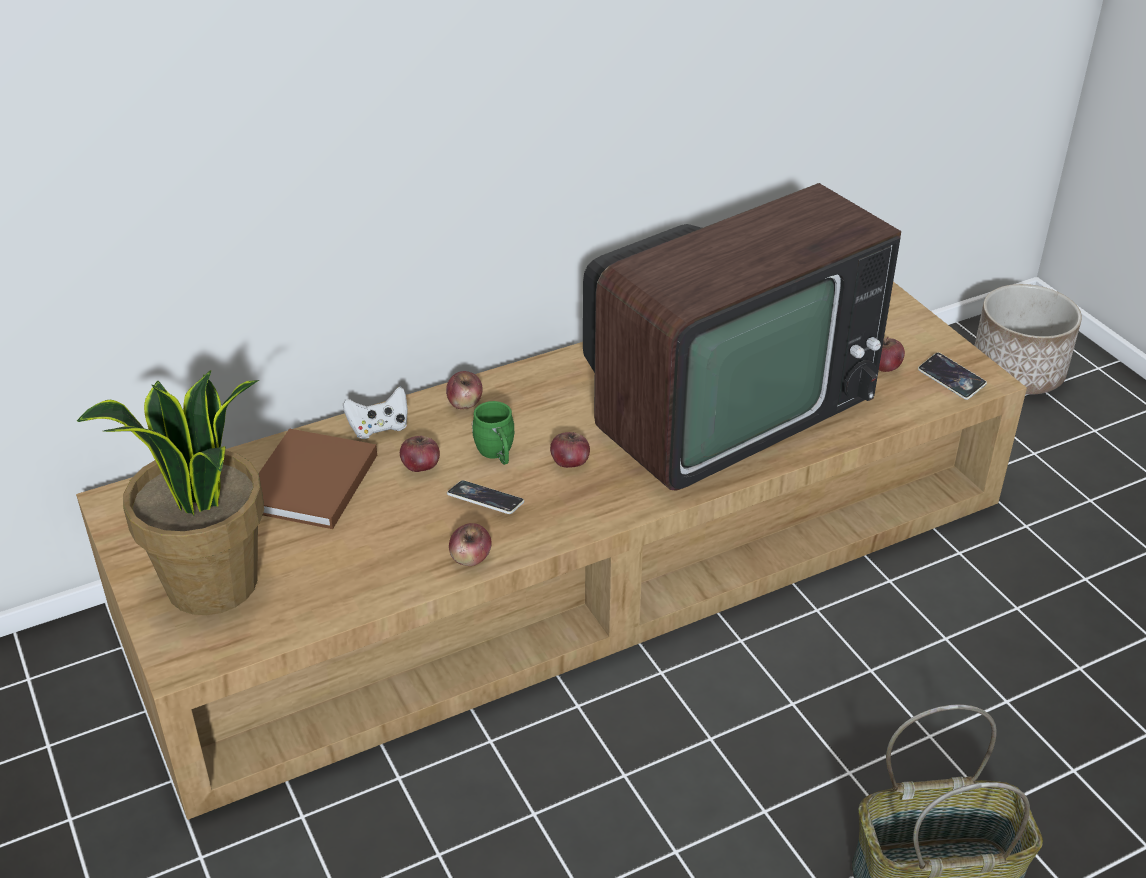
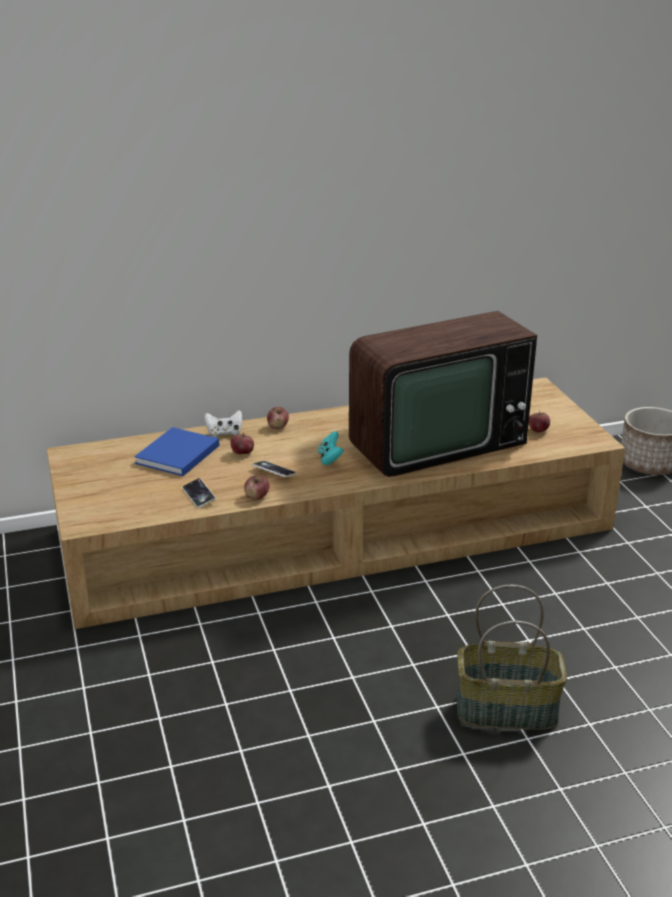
camera: 10 degrees right, 10 degrees down
(212, 585) = (108, 494): potted plant -> none
(309, 485) = (176, 455): brown book -> blue book
(497, 454) = (288, 451): green mug -> none
(570, 462) = (330, 458): apple -> turquoise game controller
(951, 379) = (578, 440): phone -> phone (199, 495)

